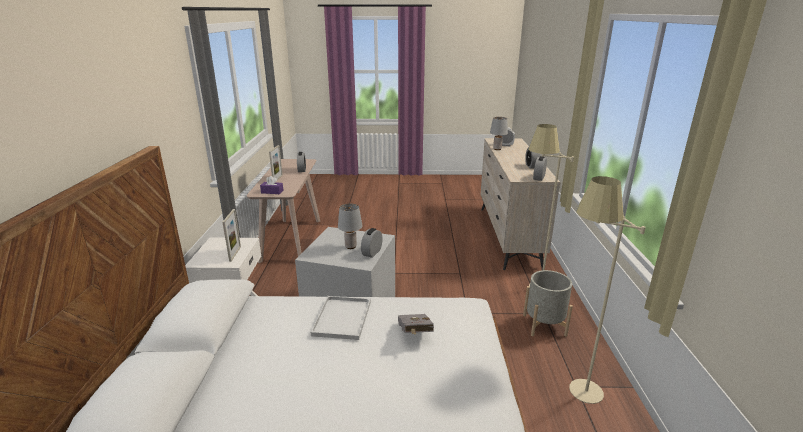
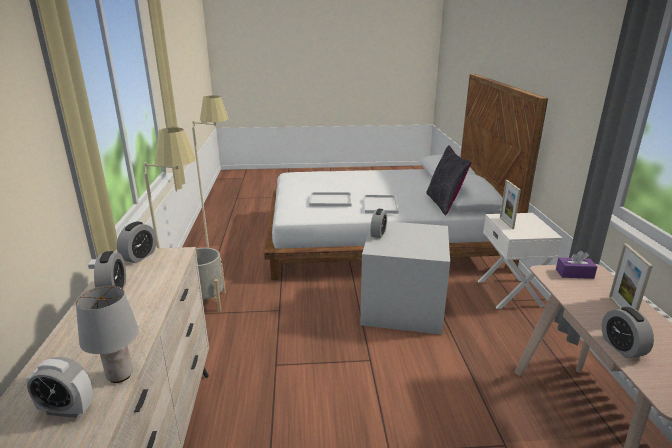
camera: 175 degrees right, 0 degrees up
(247, 319) = (444, 203): none -> black pillow
(351, 246) = (403, 238): grey table lamp -> none
(414, 334) = (329, 200): grey book -> white tray

